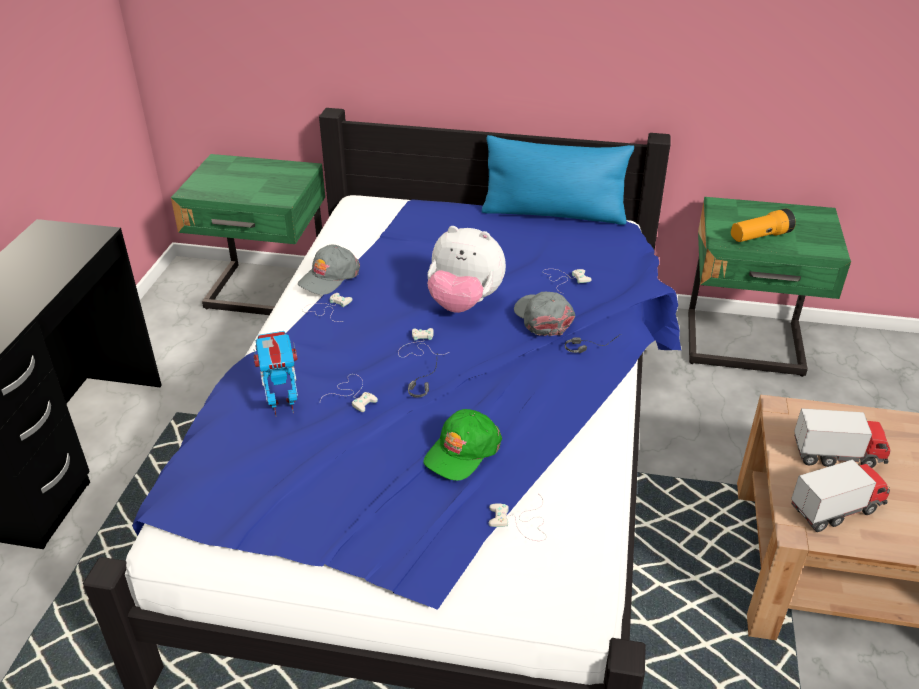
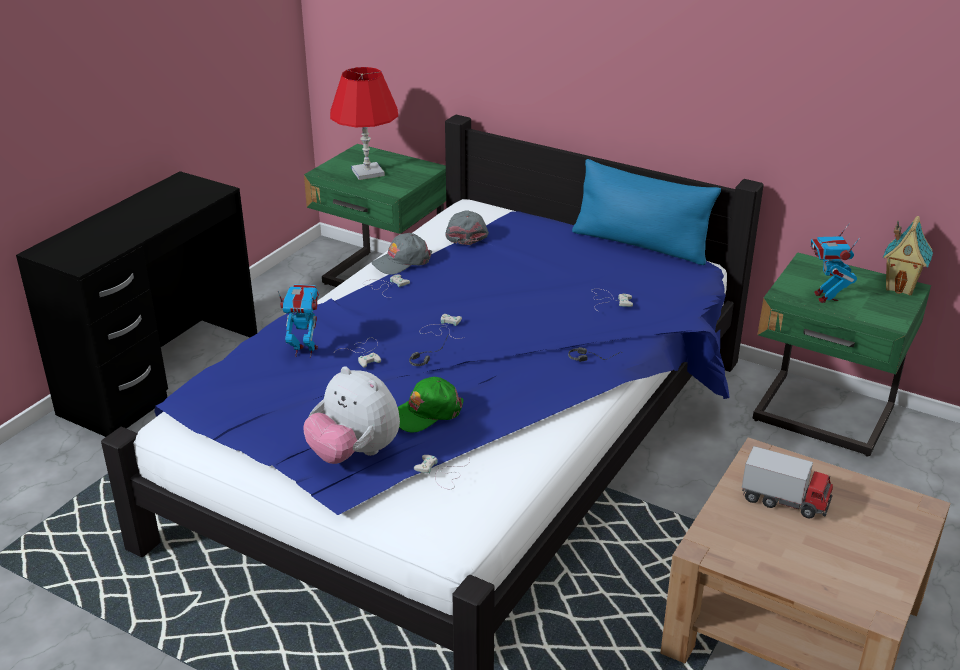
camera: 20 degrees right, 5 degrees down
(240, 184) = (367, 172): none -> red table lamp
(464, 303) = (504, 303): plush toy -> plush toy (354, 453)
(543, 318) = (565, 327): grey cap -> grey cap (466, 233)
(760, 237) = (826, 297): flashlight -> toy robot
(813, 214) = (901, 287): none -> toy house
(835, 510) = (749, 542): toy truck -> none

